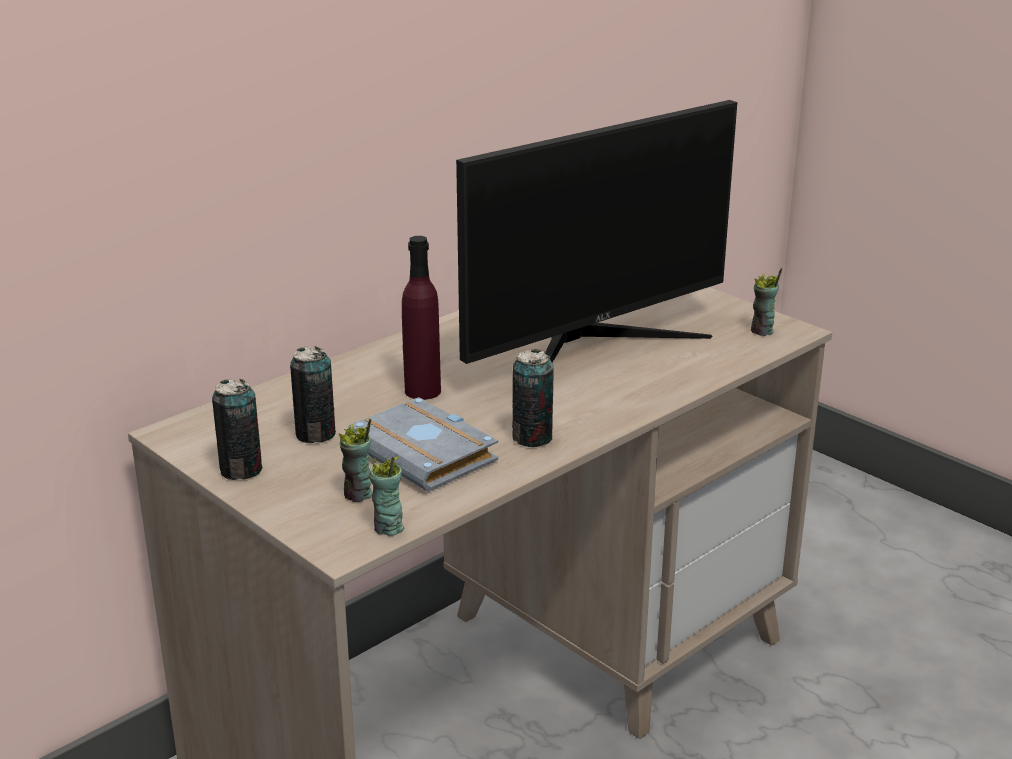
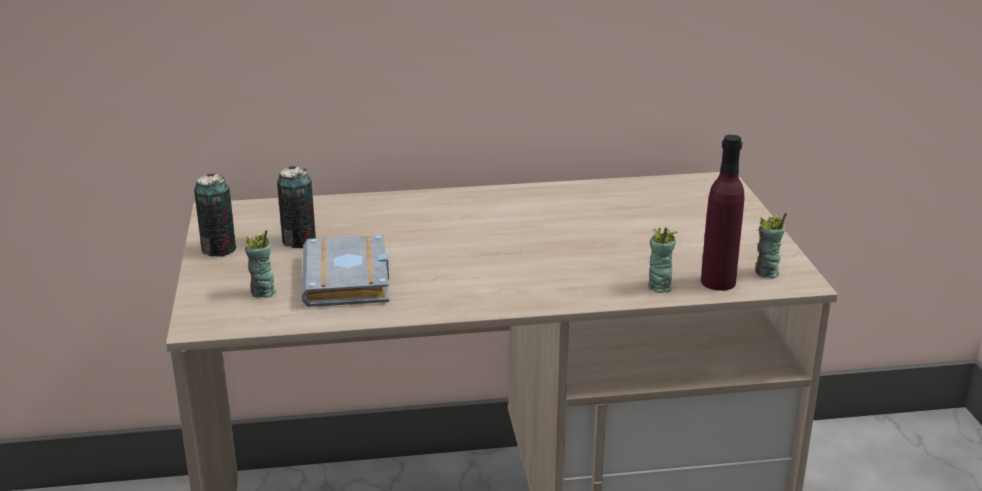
camera: 35 degrees right, 0 degrees up
(388, 528) = (246, 322): cup -> cup (659, 287)
(422, 391) = (415, 234): purple bottle -> purple bottle (718, 282)
(532, 438) = (440, 295): can -> none
(589, 349) = (590, 242): monitor -> none

